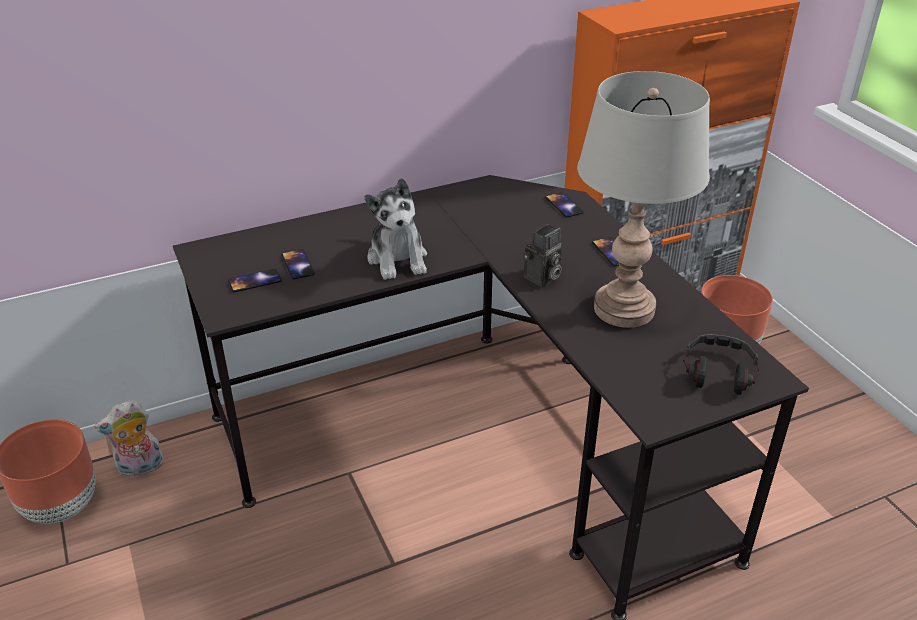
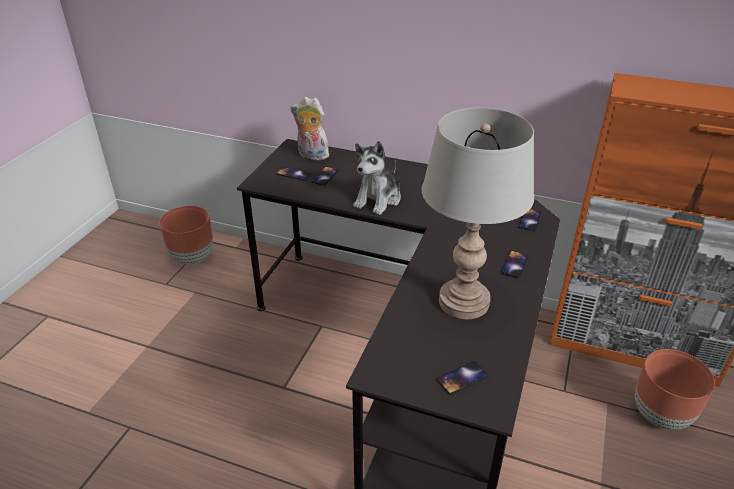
camera: 45 degrees right, 0 degrees up
(140, 468) = (239, 261): plush toy -> plush toy (311, 156)
(542, 279) = (441, 254): camera -> none
(718, 371) = (462, 378): headphones -> phone

